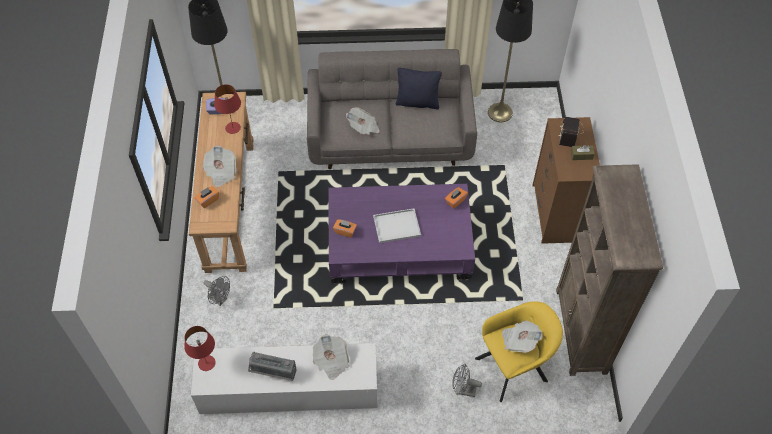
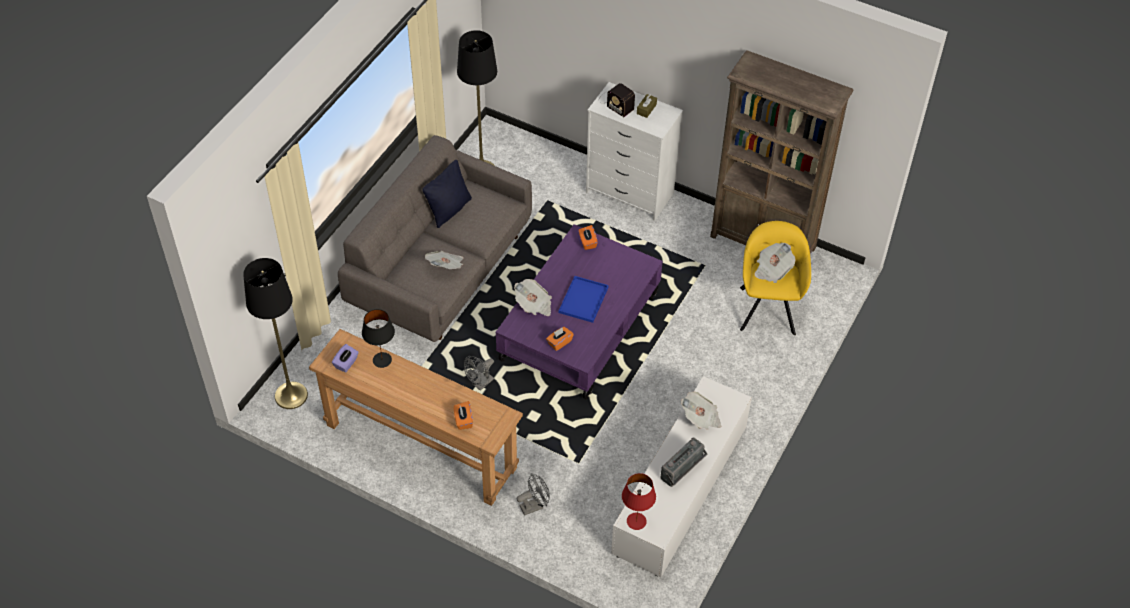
camera: 60 degrees left, 5 degrees down
(221, 172) = (434, 394): newspaper -> newspaper (534, 305)
(233, 127) = (381, 360): red table lamp -> black table lamp
(396, 227) = (583, 301): white tray -> blue tray
(463, 390) = (767, 355): grey fan -> grey fan (480, 384)
(555, 213) = (629, 193): brown dresser -> white dresser

